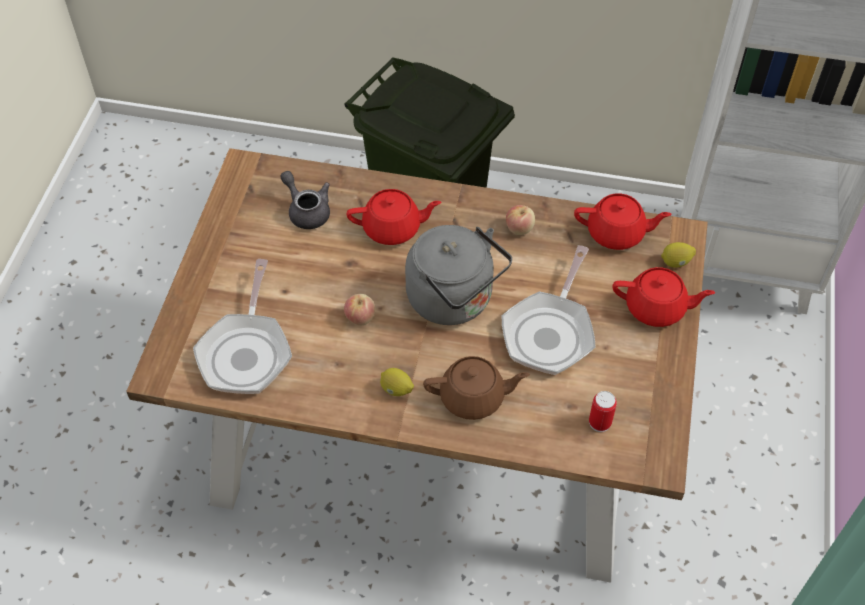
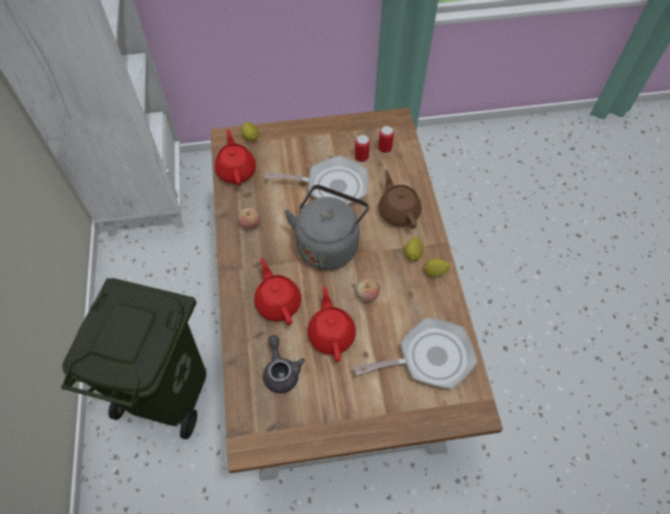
camera: 110 degrees left, 5 degrees up
(307, 211) = (281, 371): grey teapot -> grey teapot turned 135 degrees clockwise
(357, 404) = (435, 272): none -> lemon
(592, 385) = (361, 158): none -> can
(656, 308) = (291, 139): red teapot -> red teapot (331, 334)

